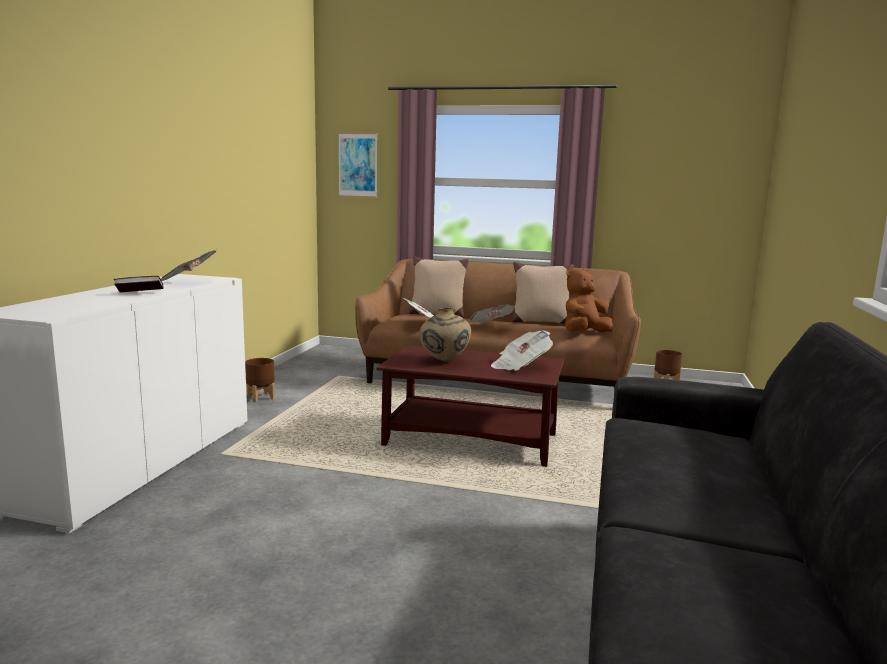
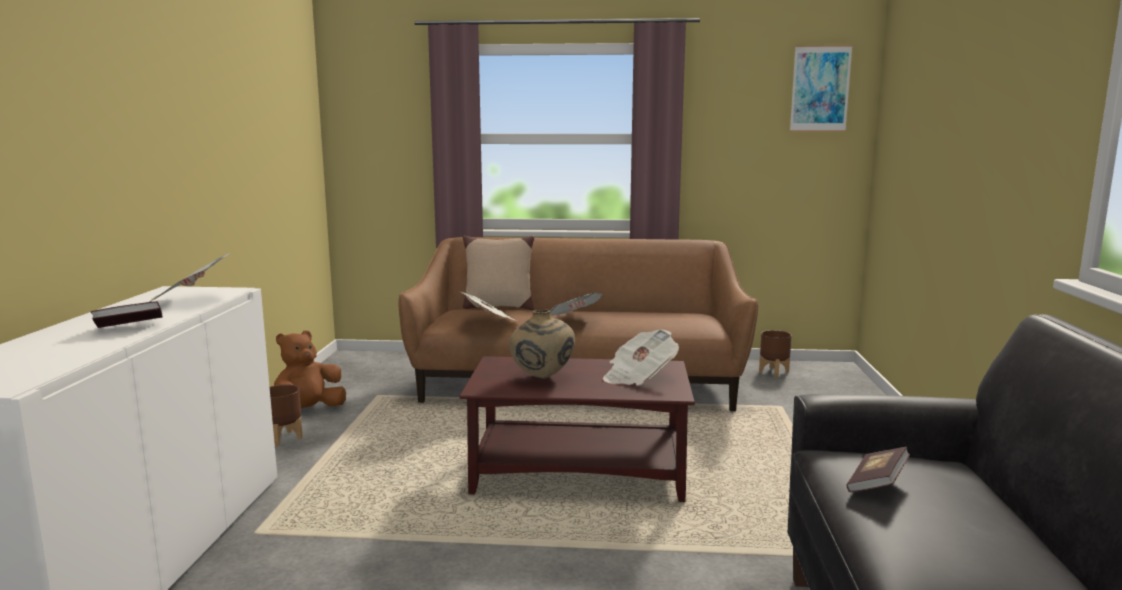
camera: 10 degrees left, 0 degrees up
(358, 165) = (377, 120): picture -> picture (820, 89)
(540, 322) = (628, 309): beige pillow -> none
(584, 334) = (688, 322): brown plush toy -> brown plush toy (308, 411)
(653, 440) = (876, 484): none -> book

